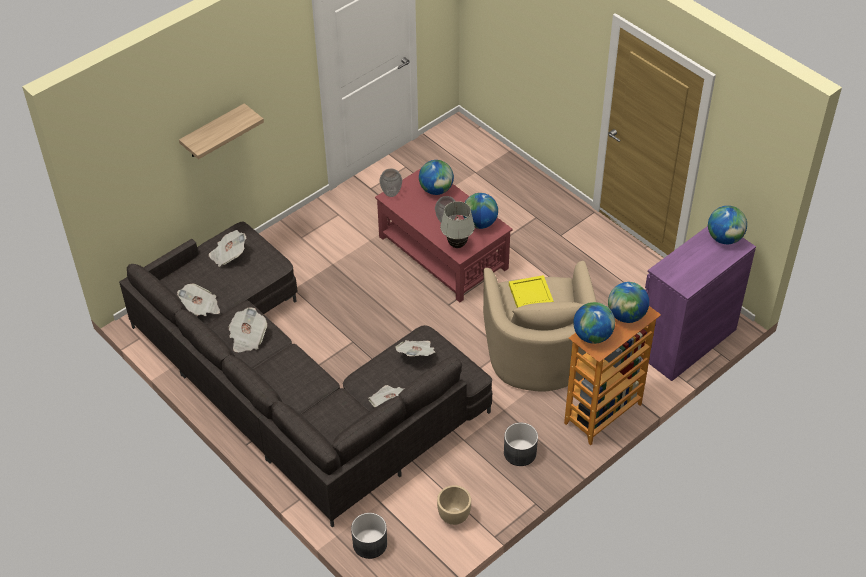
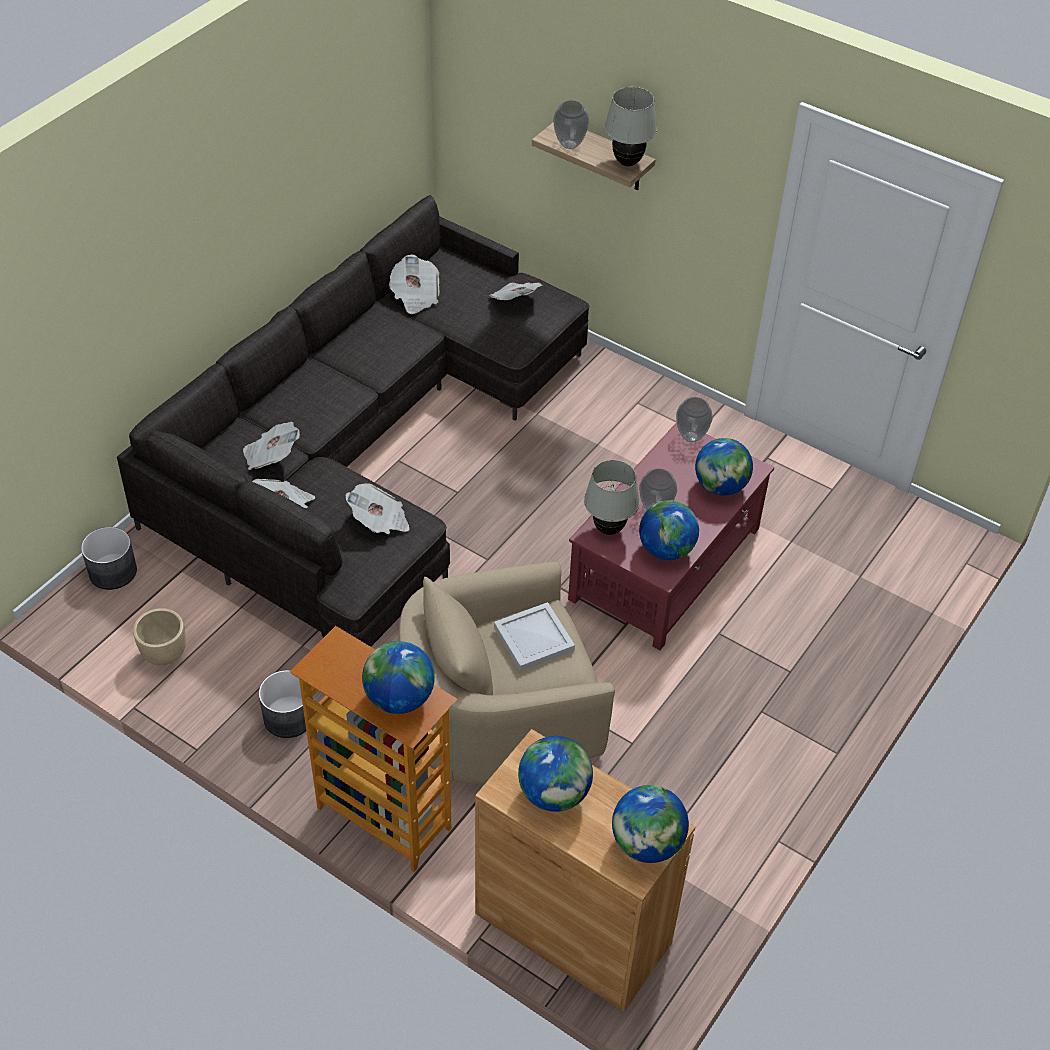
camera: 75 degrees right, 0 degrees up
(212, 138) = (569, 144): none -> vase
(243, 116) = (627, 163): none -> white table lamp
(247, 338) = (372, 347): newspaper -> newspaper (271, 457)
(530, 294) = (534, 637): yellow tray -> white tray
(592, 336) = (344, 656): globe -> globe (554, 793)
(685, 341) = (573, 928): purple cabinet -> brown cabinet

